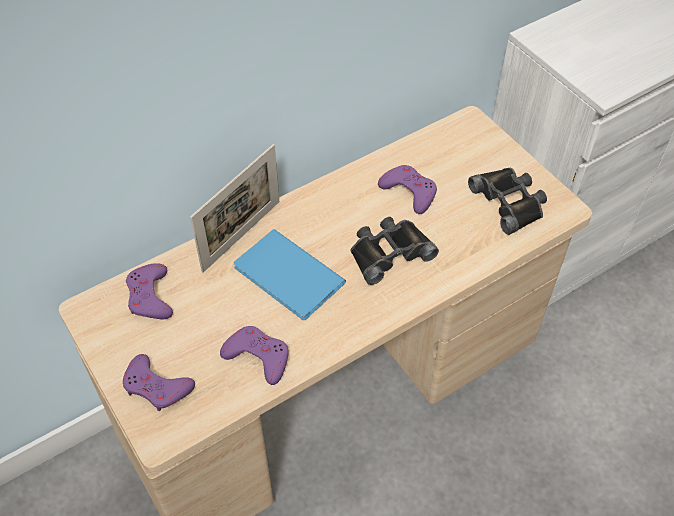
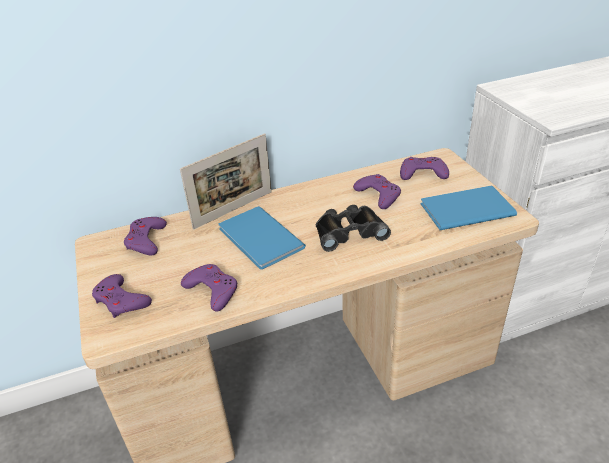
camera: 15 degrees right, 15 degrees down
(453, 151) = (422, 173): none -> purple game controller
(509, 202) = (463, 209): black binoculars -> blue book

